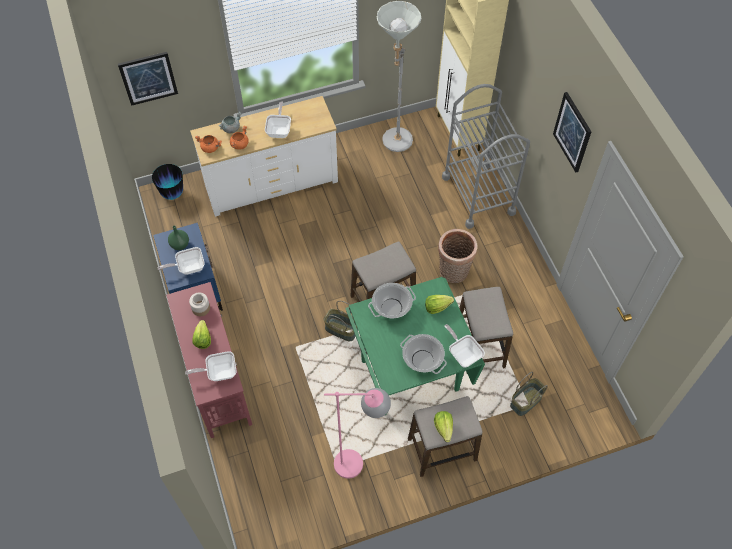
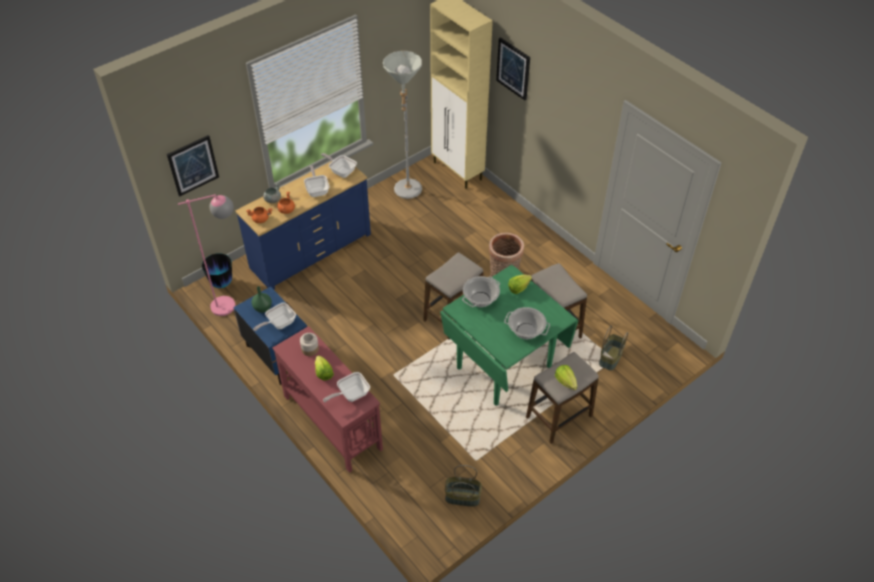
camera: 20 degrees left, 10 degrees down
(271, 183) = (310, 251): white dresser -> blue dresser
(341, 330) = (427, 349): basket -> basket (462, 497)
(359, 464) = (493, 450): pink floor lamp -> pink floor lamp (232, 304)
(463, 354) = (557, 316): frying pan -> frying pan (341, 171)
(478, 195) = (496, 213): grey cart -> none
(572, 132) = (583, 112): picture -> picture (513, 68)

